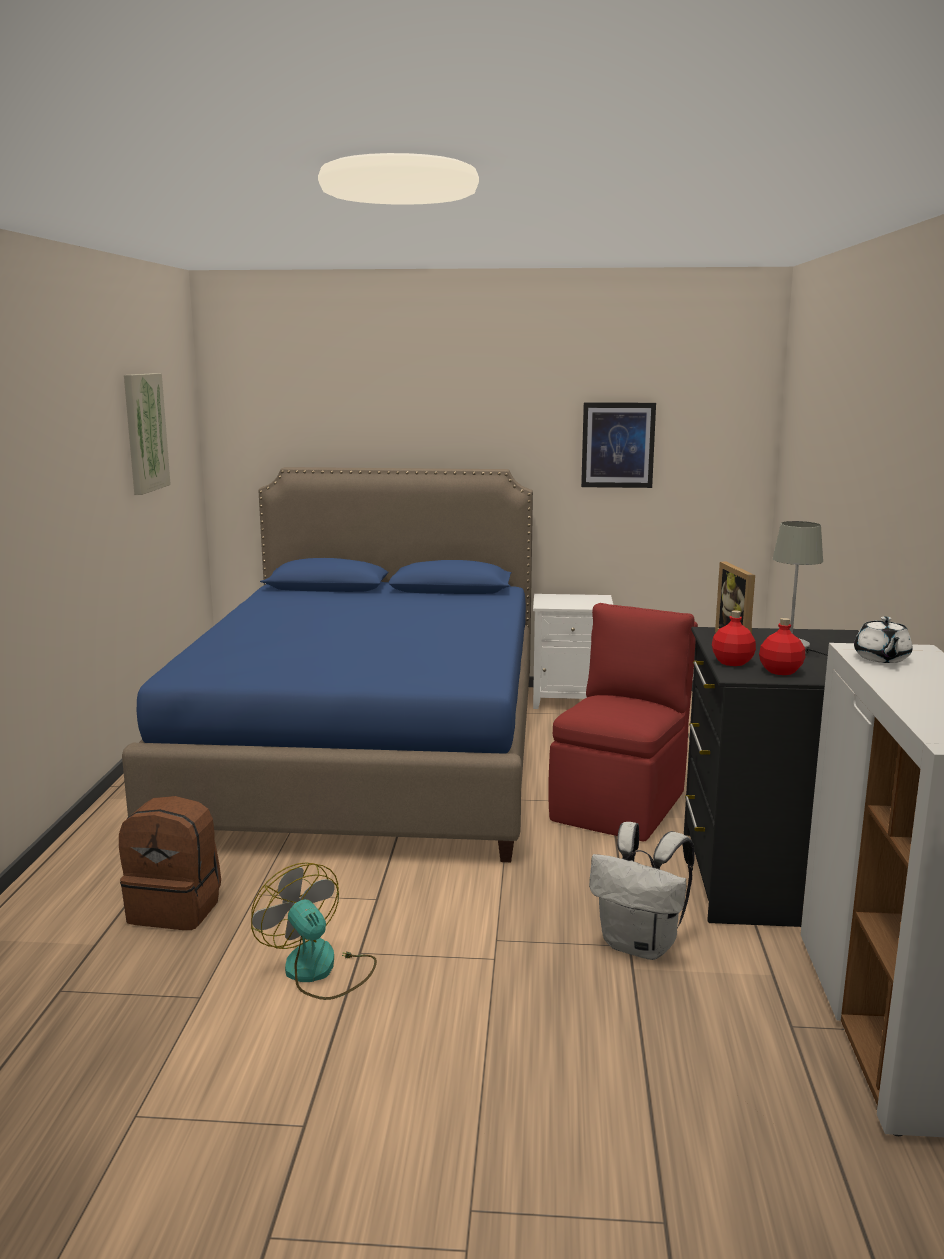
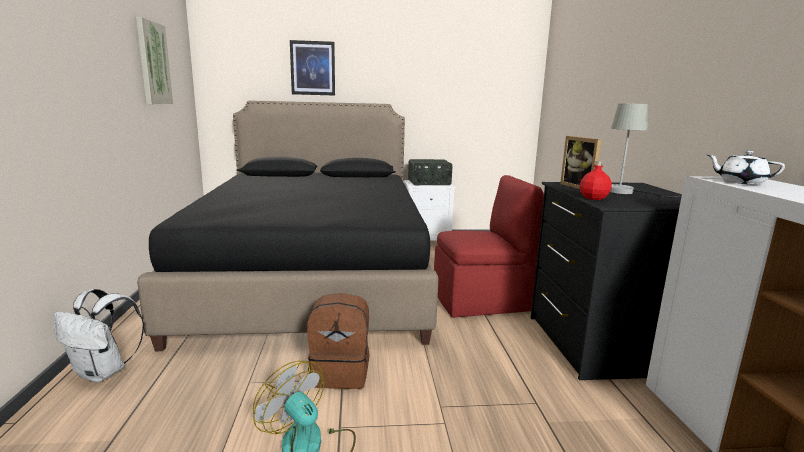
camera: 10 degrees left, 0 degrees up
(176, 908) = (185, 400): brown backpack -> brown backpack (341, 373)
(368, 754) = (313, 277): blue bed -> black bed
(573, 600) = (429, 183): none -> radio
(618, 445) = (453, 91): picture -> picture (313, 68)
(620, 804) = (483, 301): red chair -> red chair turned 60 degrees clockwise
(641, 945) = (544, 402): white backpack -> white backpack (103, 372)
(781, 671) = (632, 202): red bottle -> none
(881, 658) = (740, 182): white teapot -> white teapot turned 120 degrees clockwise

